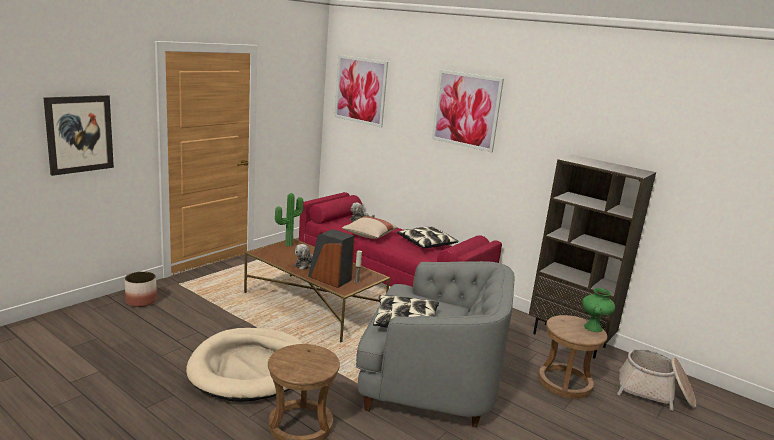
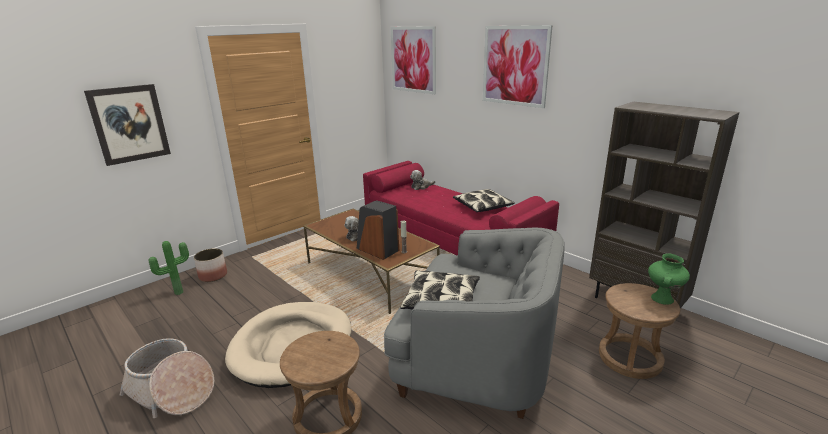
camera: 10 degrees right, 5 degrees up
(287, 244) = (346, 215): potted plant -> potted plant (178, 292)
(369, 236) = (426, 202): beige pillow -> none
(654, 393) = (740, 370): basket -> basket (172, 391)

